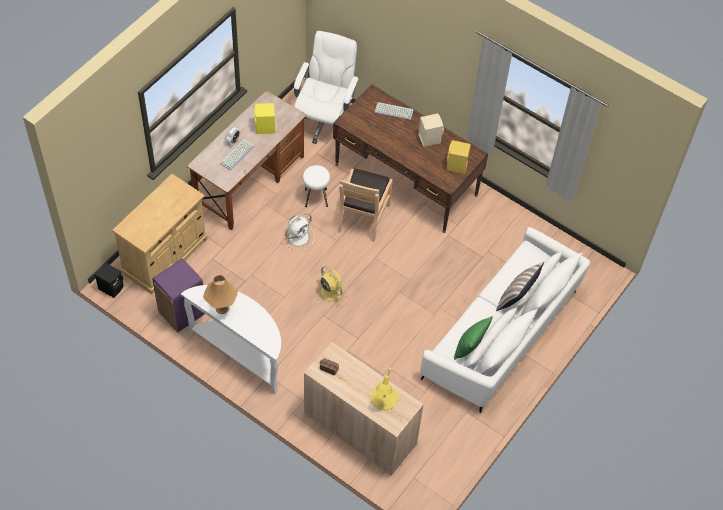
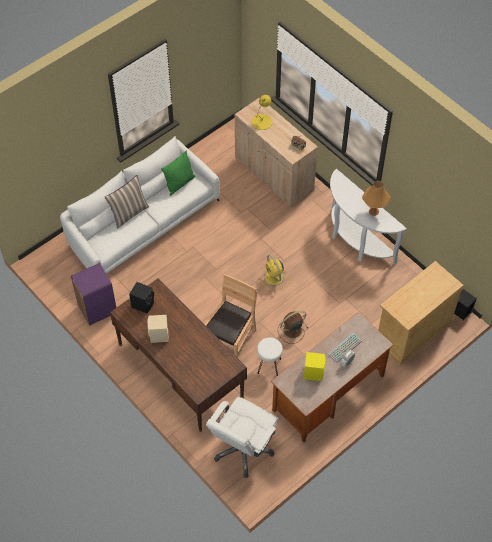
camera: 165 degrees left, 0 degrees up
(183, 313) = (400, 280): purple trash can -> purple trash can (97, 309)
(299, 236) = (291, 330): white fan -> brown fan
(393, 111) = (185, 369): keyboard -> none
(456, 166) = (143, 304): yellow speaker -> black speaker

